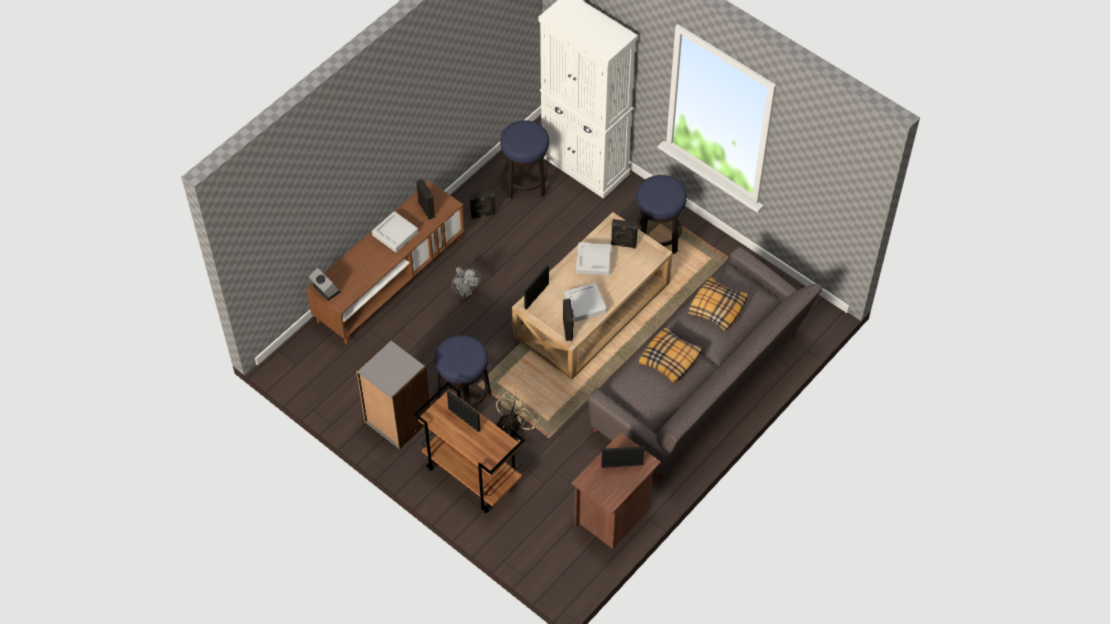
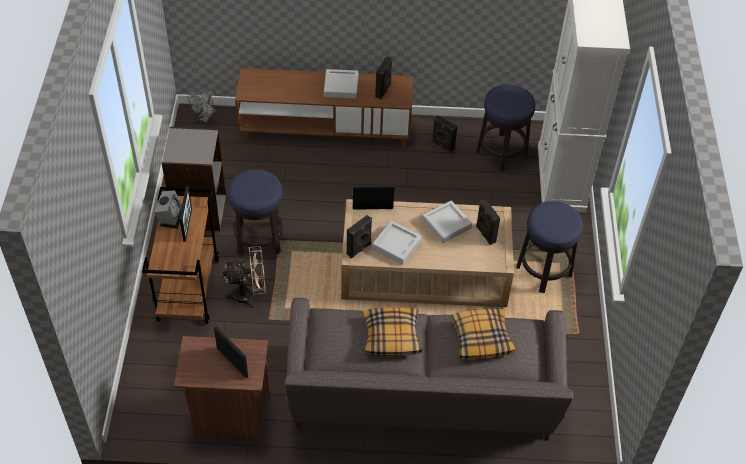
camera: 50 degrees right, 5 degrees down
(325, 289) = (249, 78): alarm clock -> alarm clock (171, 216)
(465, 292) = (359, 179): grey fan -> grey fan (205, 117)

